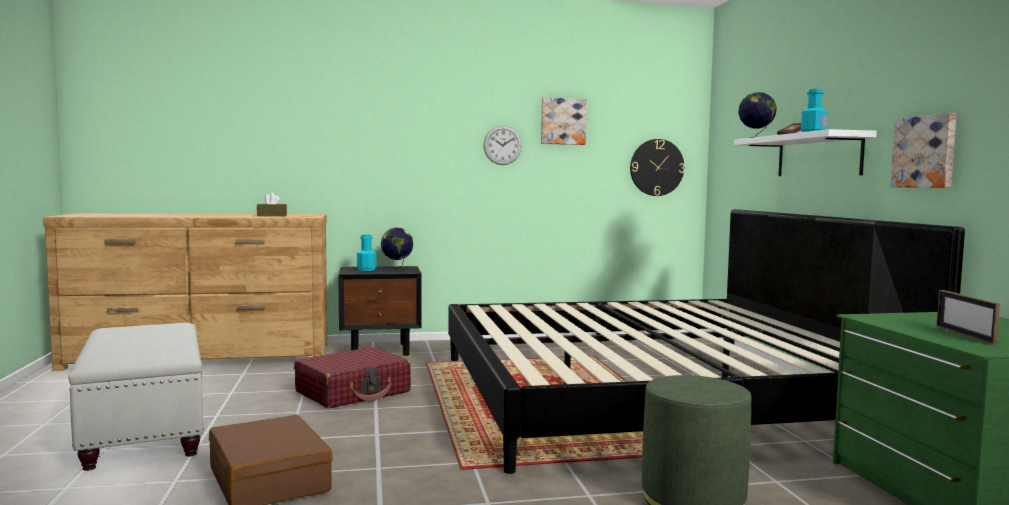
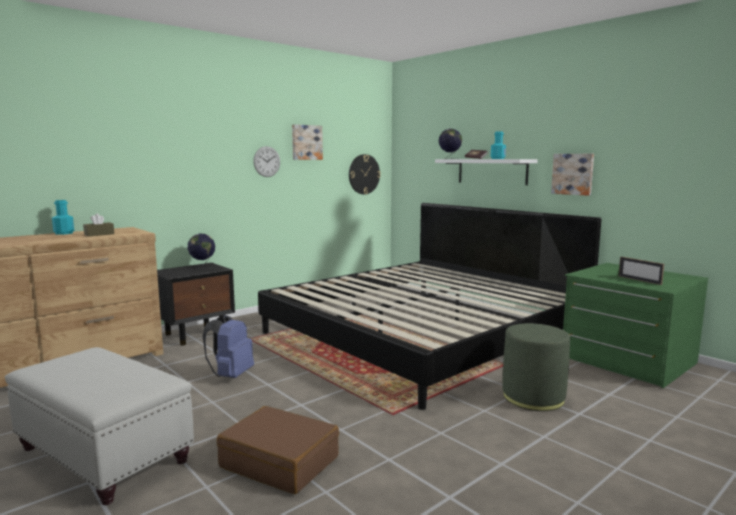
camera: 30 degrees left, 5 degrees up
(353, 392) = (231, 375): red suitcase -> blue backpack
(366, 269) = (180, 271): turquoise bottle -> turquoise bottle (64, 233)

